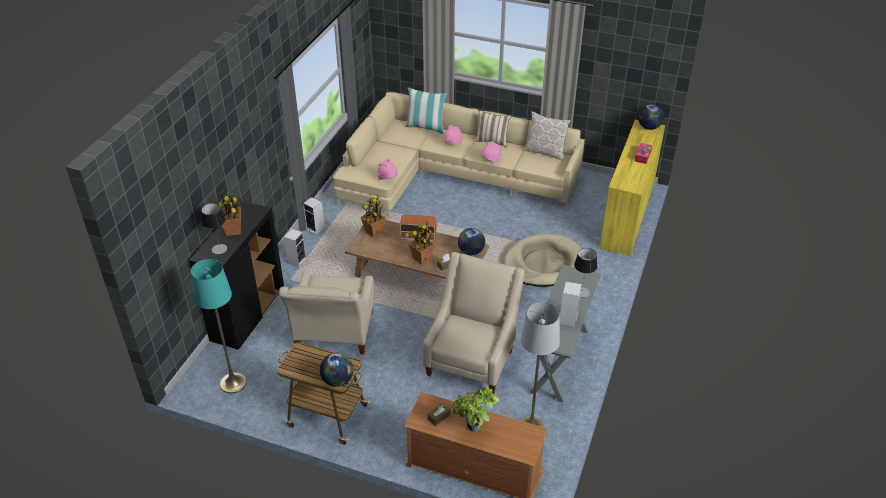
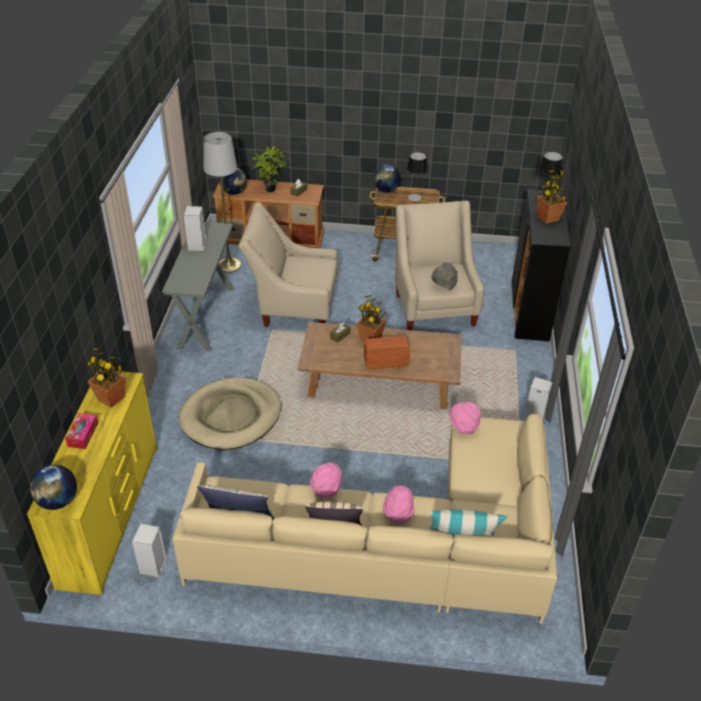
camera: 165 degrees right, 0 degrees up
(233, 383) = (495, 259): turquoise floor lamp -> none
(297, 260) = (525, 372): speaker -> speaker (153, 567)
(336, 283) = (443, 286): none -> grey hat
(374, 232) = (442, 361): potted plant -> potted plant (111, 398)
(471, 252) = (316, 355): globe -> globe (234, 192)
(472, 358) = (292, 307): beige armchair -> beige armchair turned 90 degrees clockwise
(582, 292) = (183, 269): table lamp -> table lamp (414, 197)

